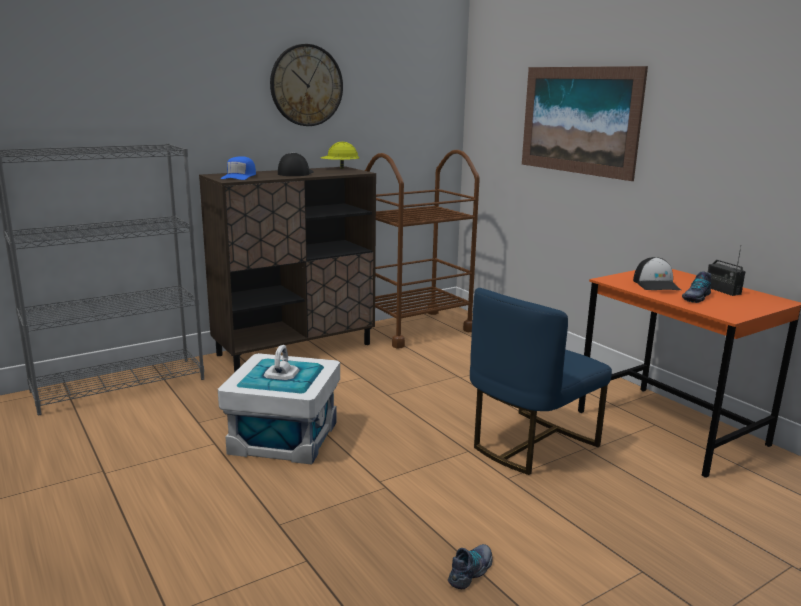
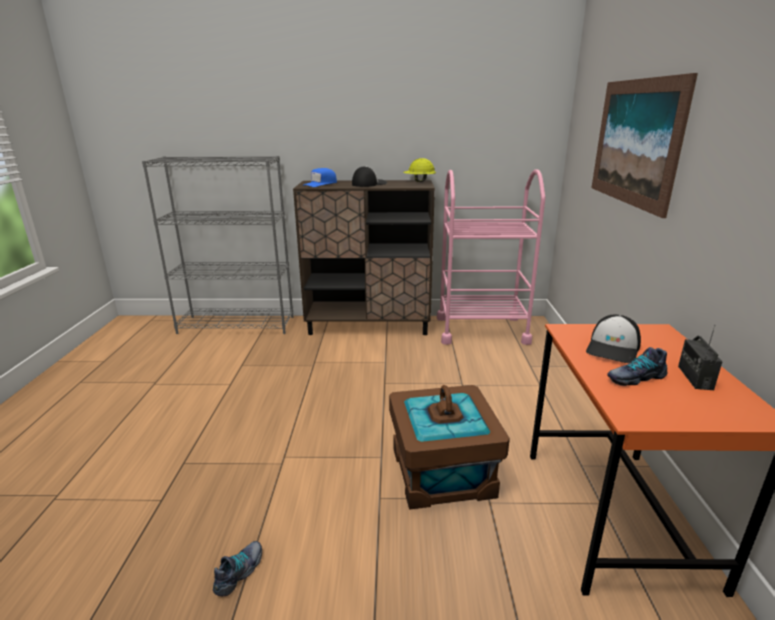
camera: 35 degrees right, 5 degrees up
(283, 437) = (272, 394): white storage box -> none
(306, 85) = (396, 108): wall clock -> none
(416, 329) = (481, 330): brown cart -> pink cart
(471, 571) = (240, 572): shoe -> shoe turned 45 degrees counterclockwise
(529, 444) = (441, 472): blue chair -> brown storage box

